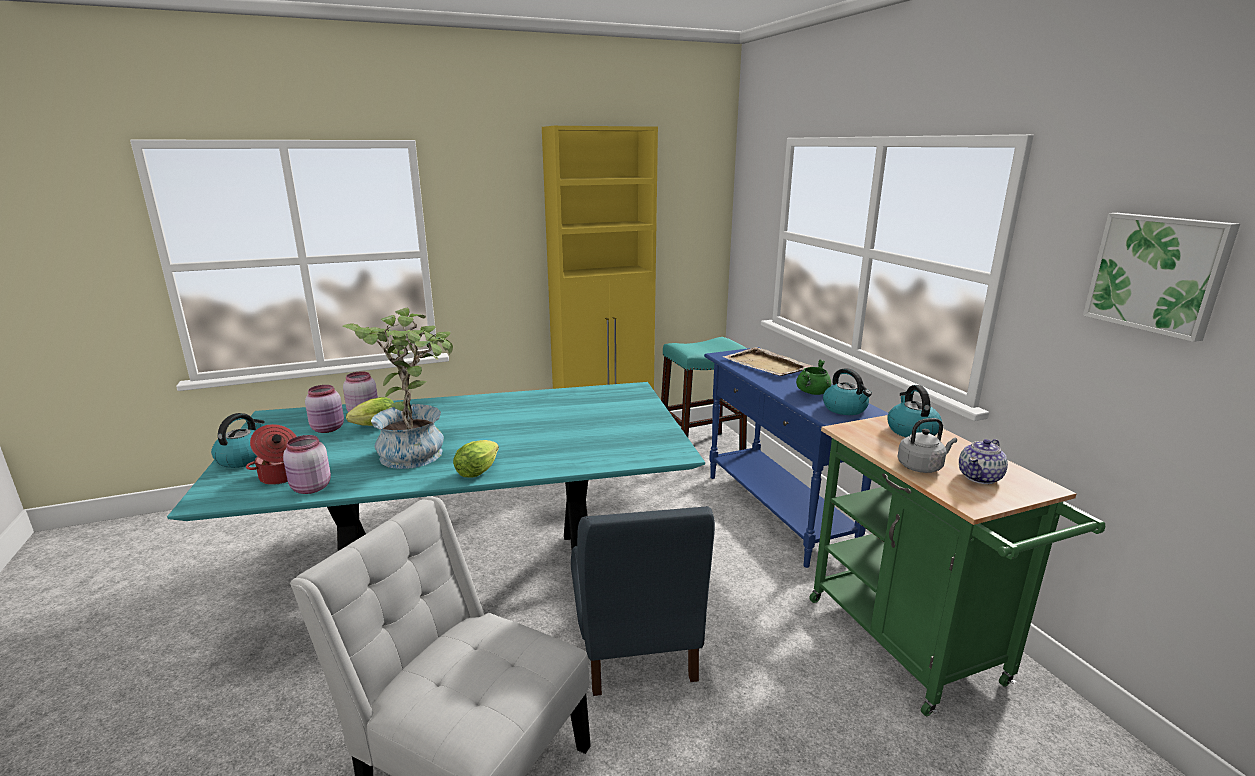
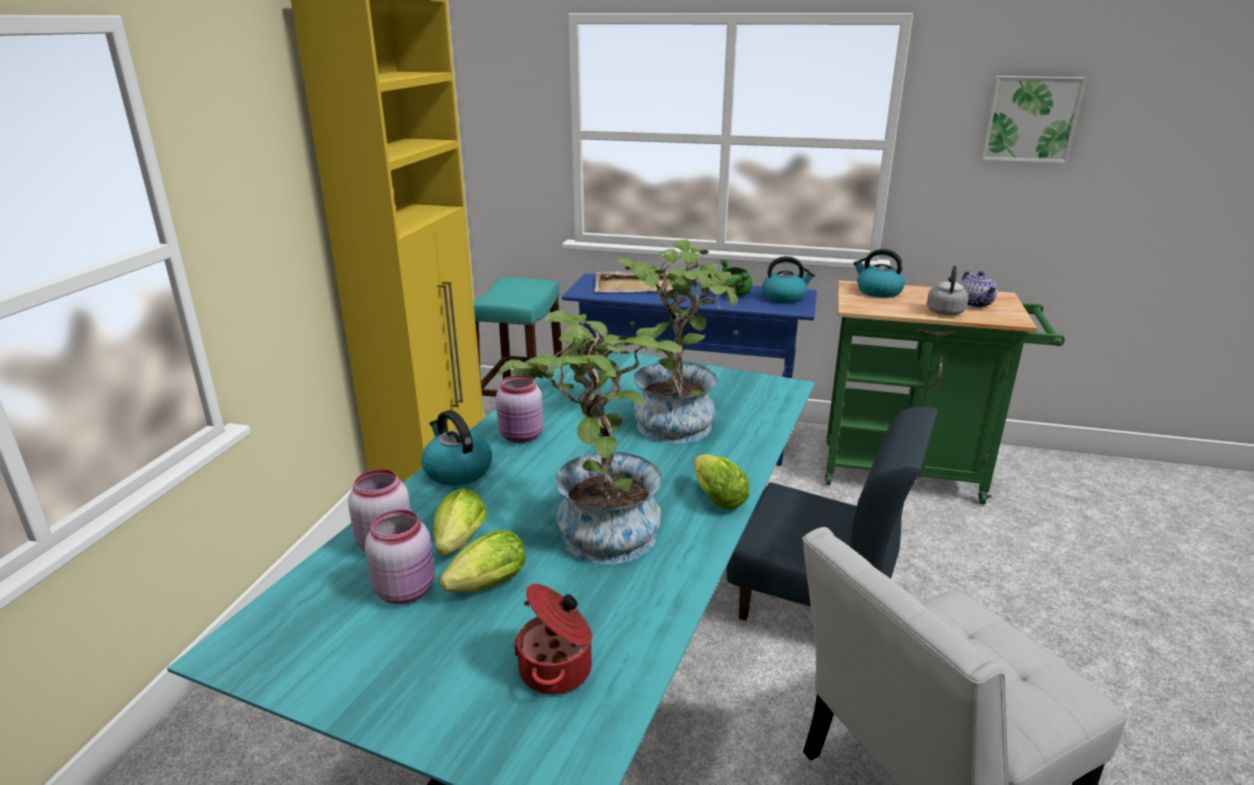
camera: 55 degrees left, 5 degrees up
(244, 458) = (420, 707): kettle -> kettle (457, 470)
(310, 488) = (636, 643): pink jar -> pink jar (522, 436)
(340, 442) = (484, 587): none -> lettuce
(573, 435) = (678, 419): none -> potted plant

